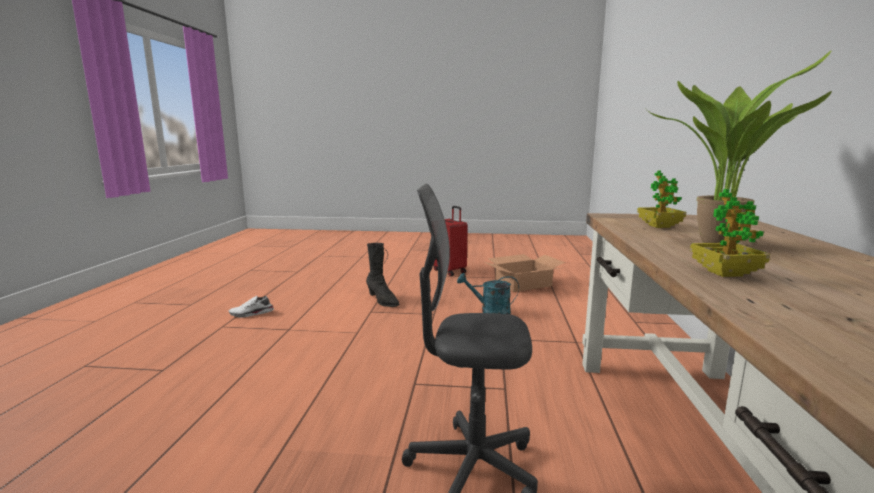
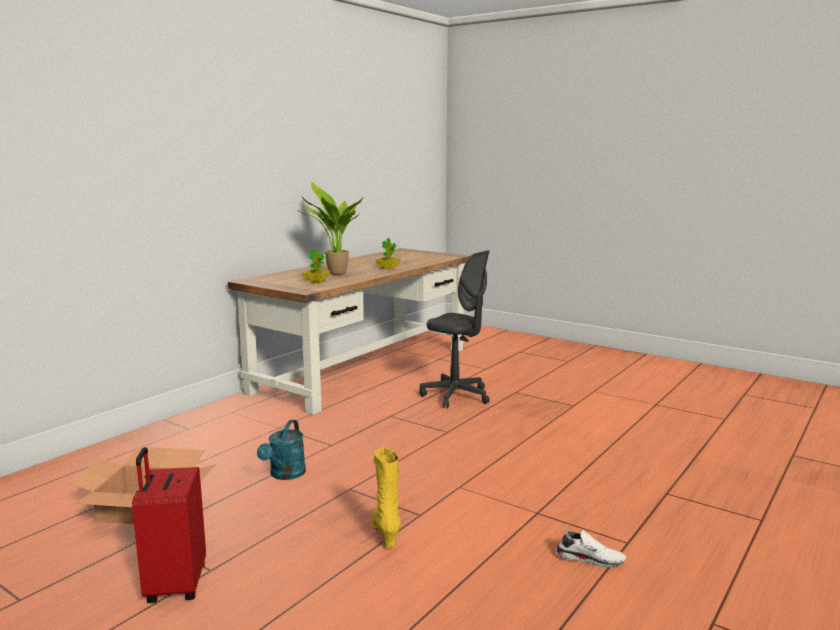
camera: 150 degrees left, 0 degrees up
(382, 301) = (386, 532): black boot -> yellow boot
(490, 311) = (285, 475): turquoise watering can -> turquoise watering can turned 60 degrees clockwise

